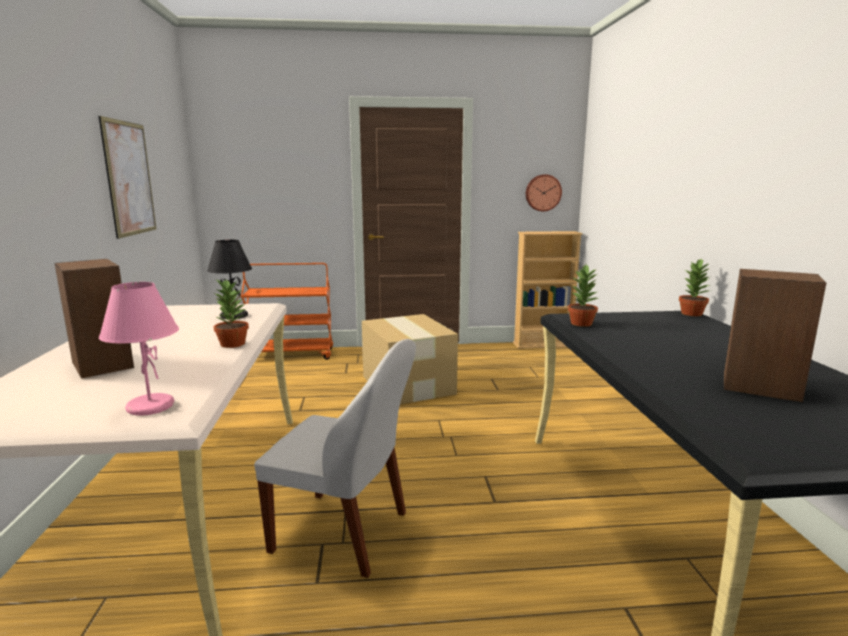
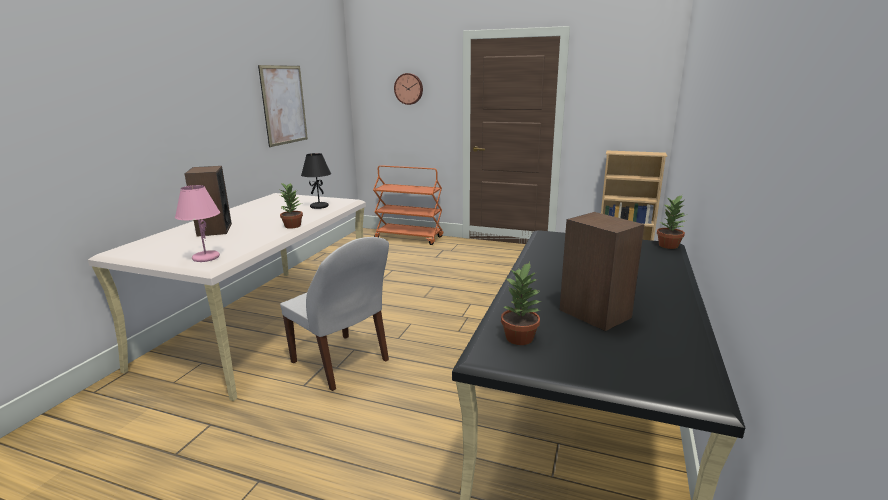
camera: 25 degrees right, 5 degrees up
(408, 384) = (473, 273): cardboard box -> none
(543, 193) = (634, 114): wall clock -> wall clock (409, 89)
(582, 323) = (548, 242): potted plant -> potted plant (520, 338)

